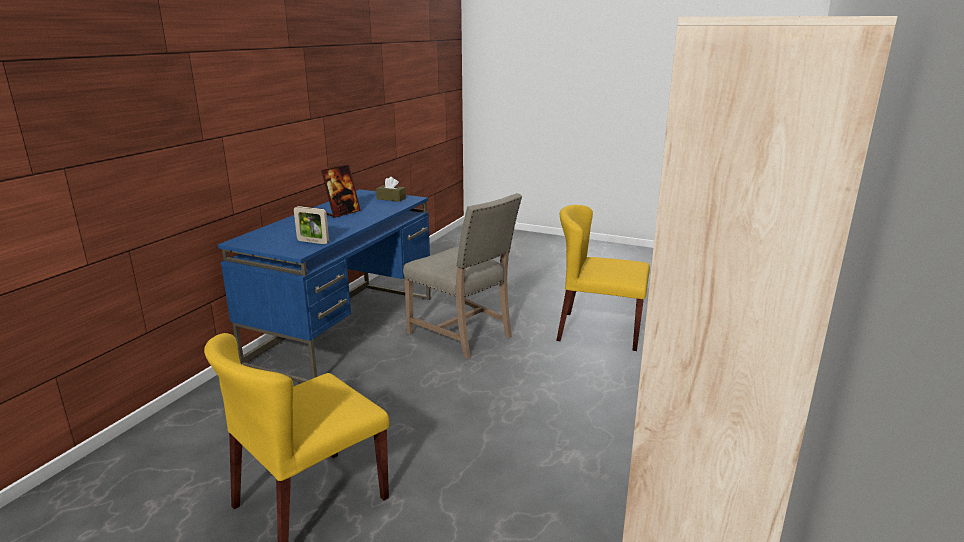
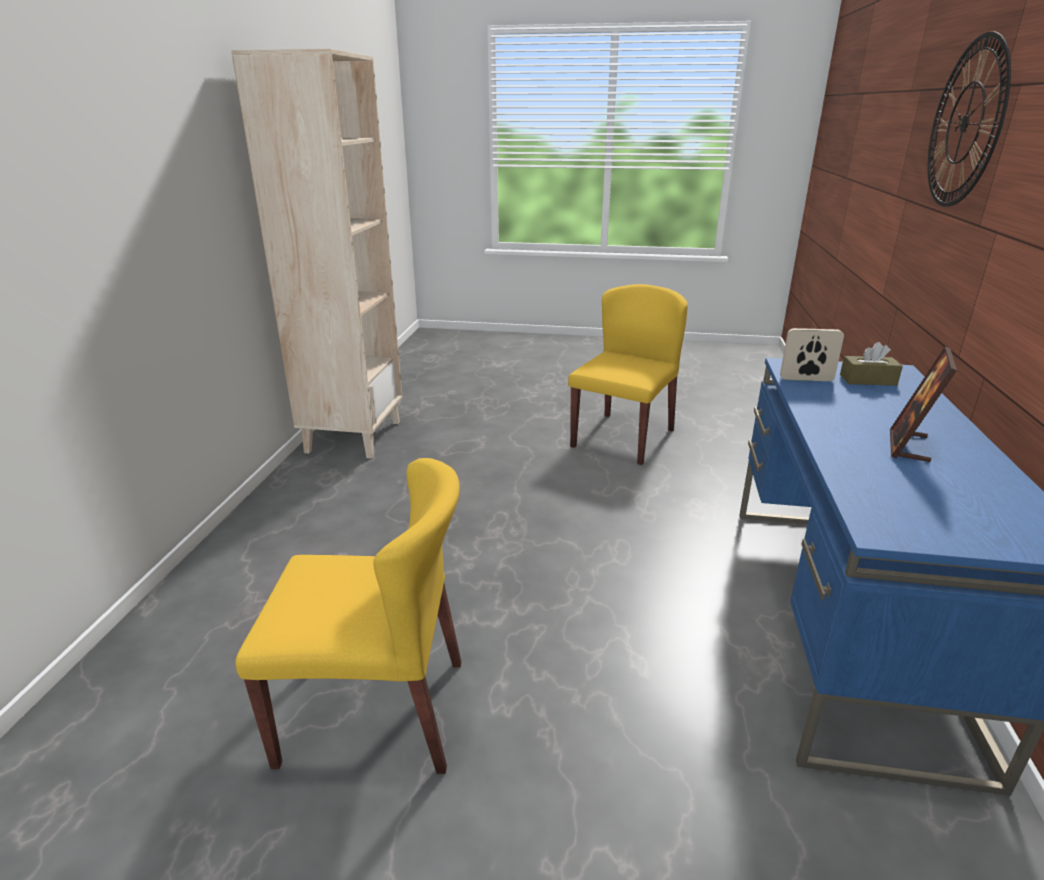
camera: 165 degrees right, 5 degrees up
(144, 81) = (965, 123): none -> wall clock
(391, 198) = (930, 521): brown tissue box -> brown tissue box (868, 380)
(463, 335) = (633, 646): beige chair -> none

